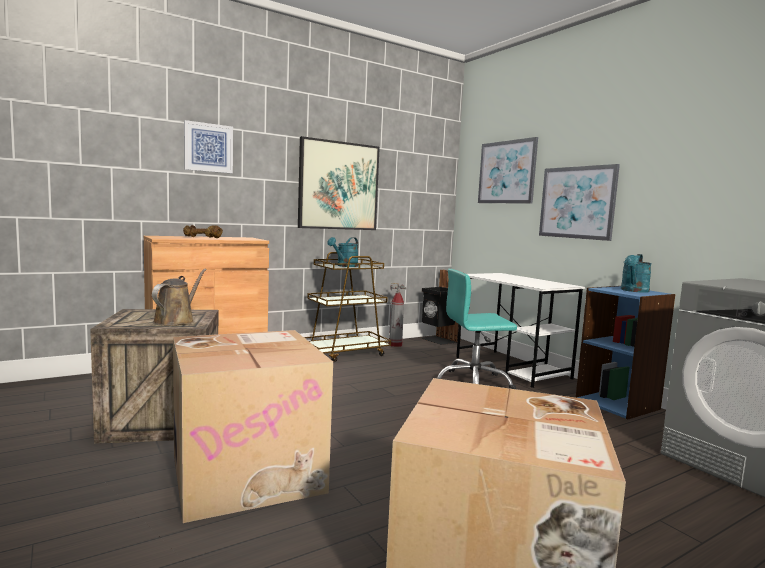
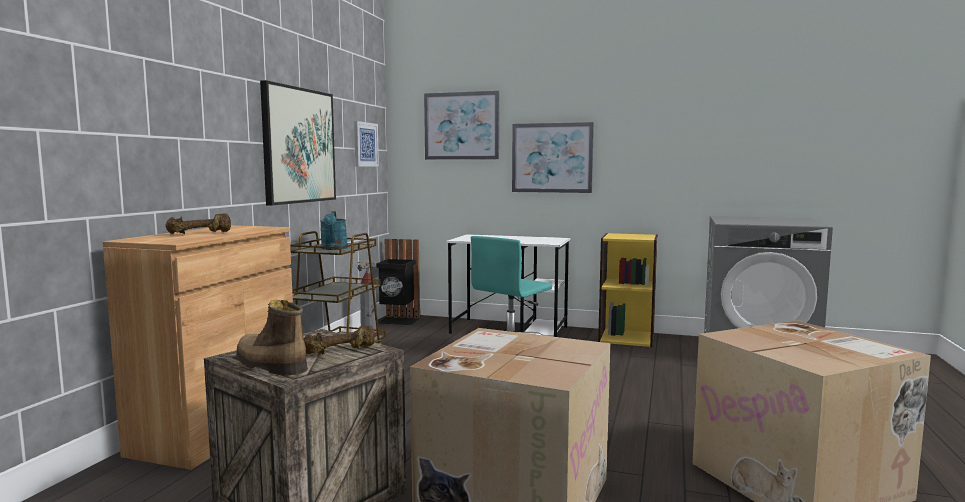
camera: 40 degrees left, 0 degrees up
(126, 318) = (269, 366): none -> boot
(176, 321) = (340, 351): brown watering can -> brown dumbbell
(208, 147) = (166, 95): picture -> picture (365, 144)
(618, 404) = (626, 337): blue bookcase -> yellow bookcase
(634, 291) = (632, 236): turquoise watering can -> none

